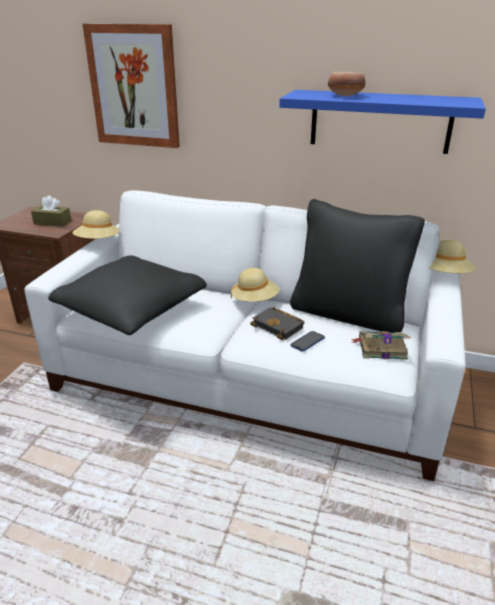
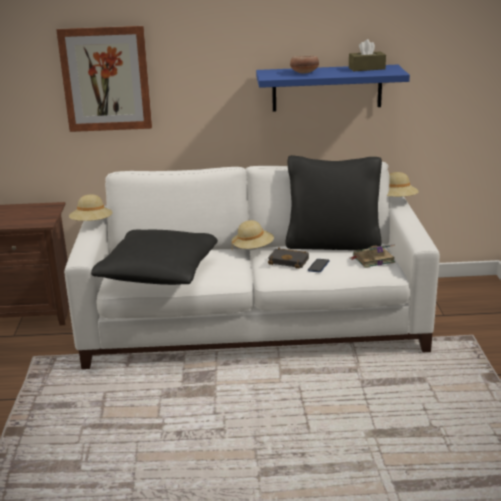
camera: 20 degrees left, 5 degrees down
(52, 222) = (29, 215): brown tissue box -> brown tissue box (366, 68)

